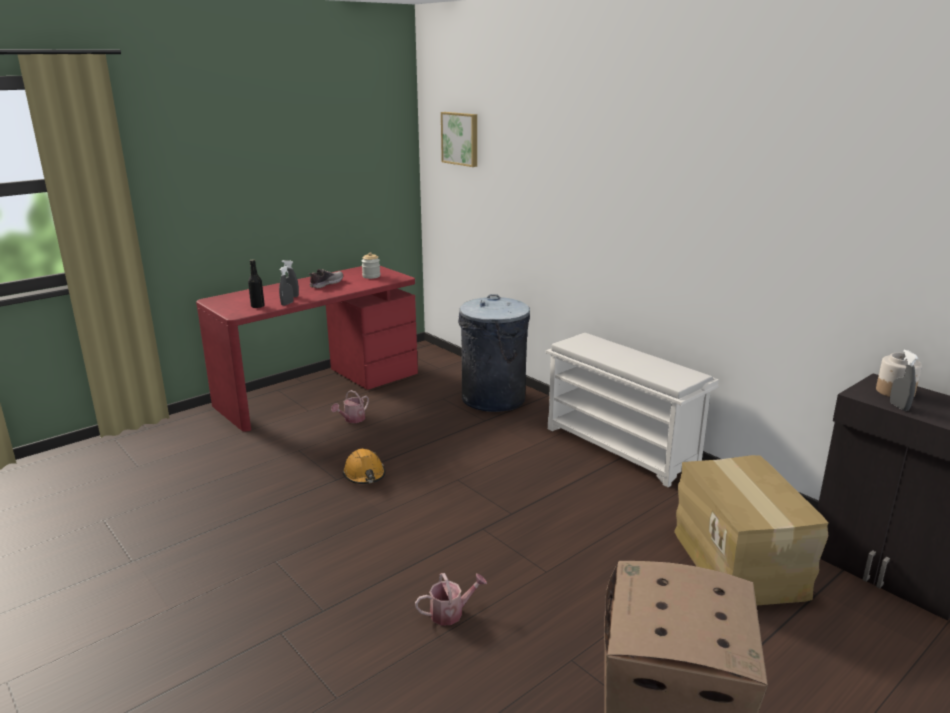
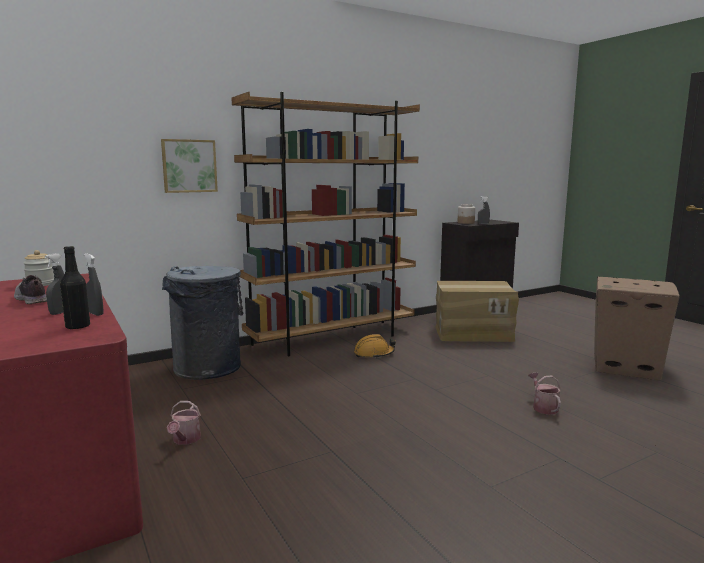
camera: 80 degrees left, 10 degrees down
(352, 419) = (185, 440): watering can -> watering can turned 45 degrees clockwise
(364, 475) = (329, 435): orange hard hat -> orange hard hat (374, 354)
(461, 138) = (56, 110): picture -> picture (189, 166)
(622, 447) = (332, 339): white shoe rack -> brown bookcase

